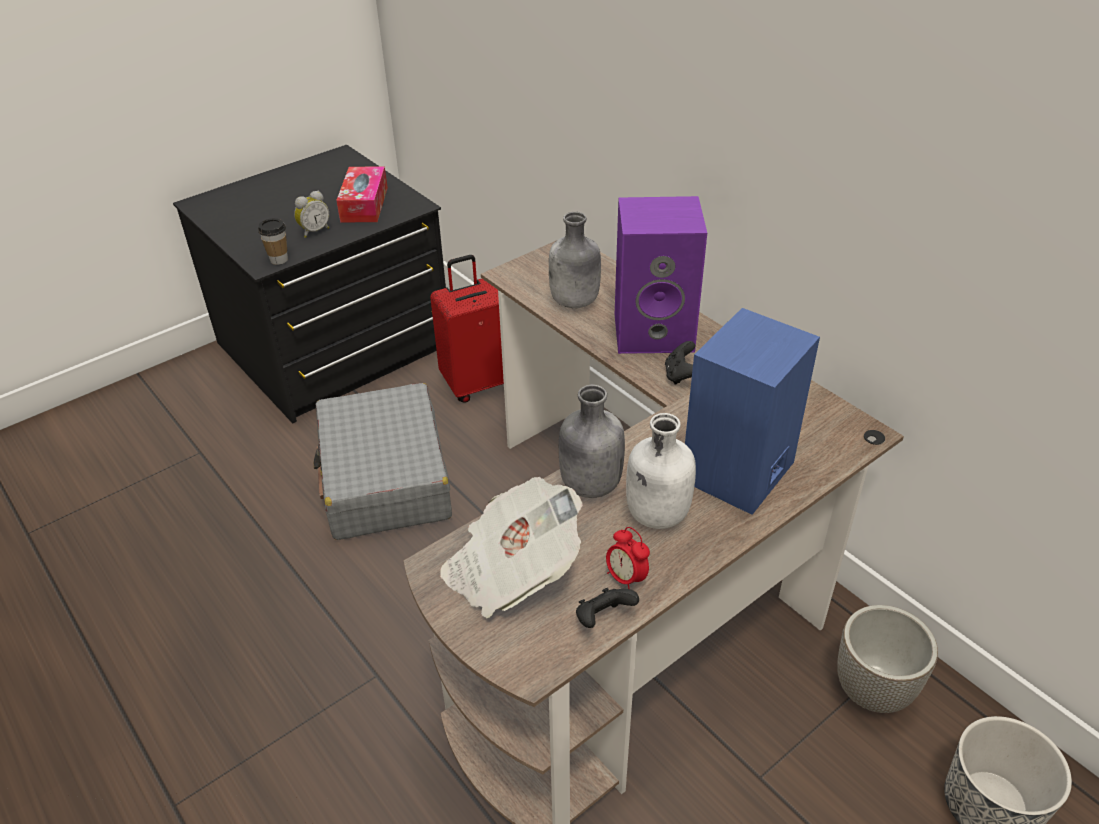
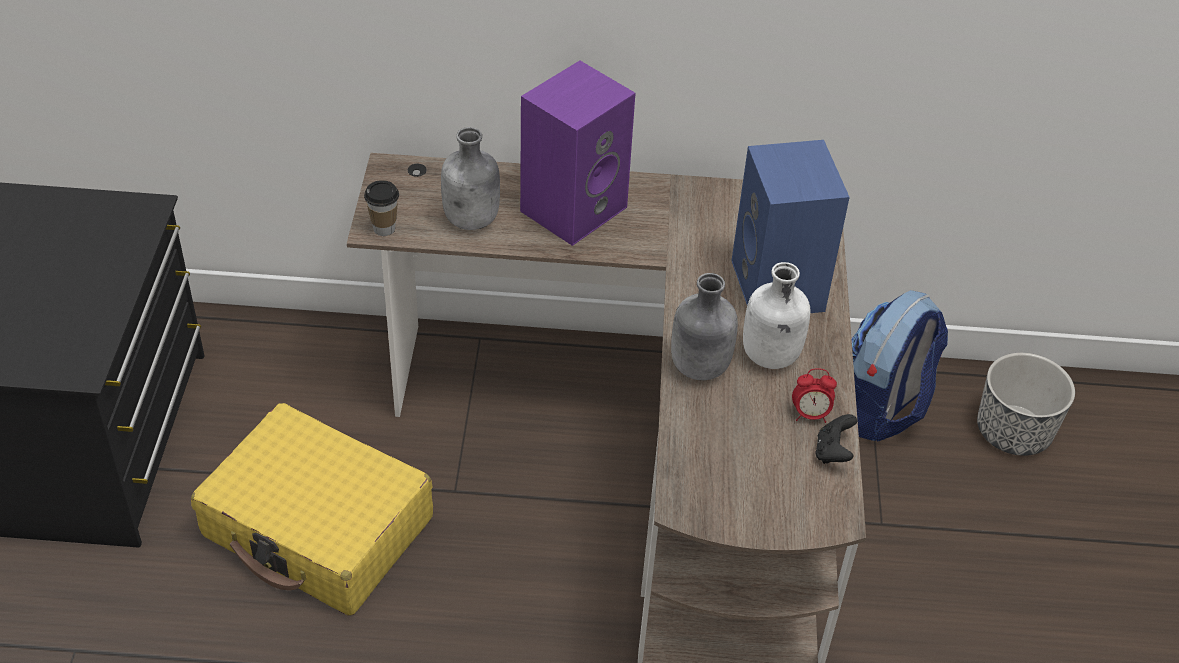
camera: 50 degrees left, 5 degrees up
(279, 260) = (91, 356): cup -> cup (384, 228)
(314, 231) = (77, 301): alarm clock -> none
(364, 204) = (85, 239): tissue box -> none
(385, 478) = (318, 528): grey suitcase -> yellow suitcase
(478, 383) = (283, 374): red suitcase -> none
(511, 570) = (735, 467): newspaper -> none
(680, 375) = (642, 234): black game controller -> none
(871, 691) = (881, 409): planter -> backpack

